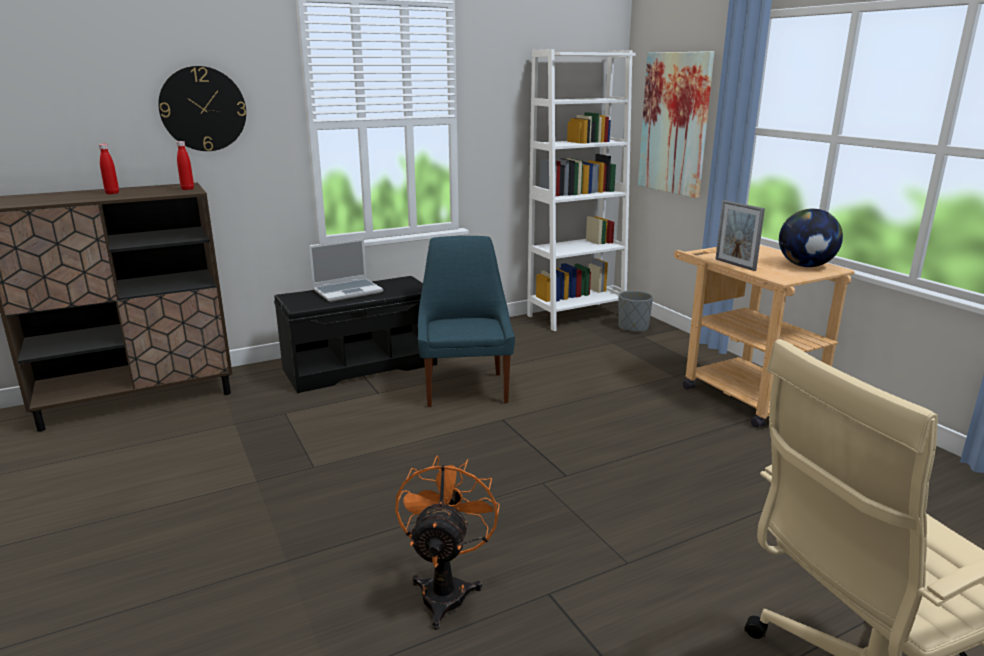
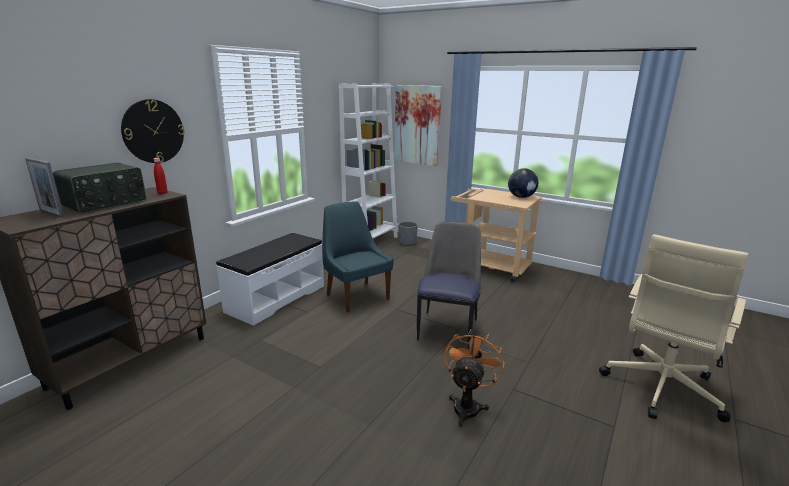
camera: 30 degrees left, 0 degrees up
(112, 193) = (105, 203): red bottle -> radio
(348, 291) = (267, 249): laptop -> none
(360, 366) = (276, 298): black bench -> white bench
(446, 589) = (467, 405): orange fan -> orange fan turned 45 degrees clockwise
(548, 469) = (448, 328): none -> chair
(735, 264) = (493, 200): picture frame -> picture frame (51, 213)

